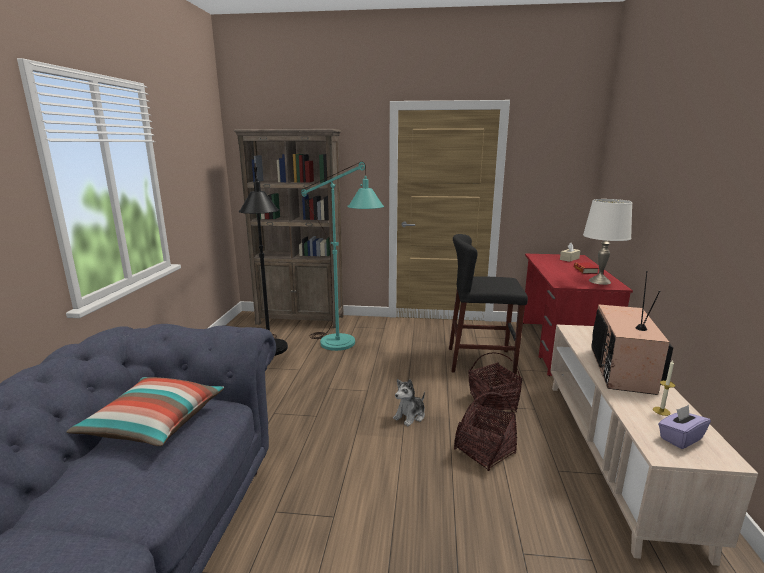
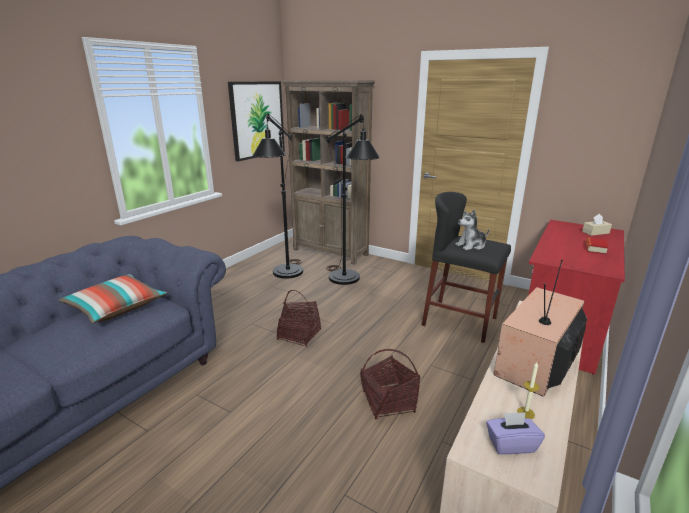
camera: 25 degrees right, 5 degrees up
(204, 175) = (257, 119): none -> picture
(345, 345) = (348, 281): turquoise floor lamp -> black floor lamp
(410, 416) = (351, 354): plush toy -> plush toy (471, 246)
(492, 403) = (434, 362): basket -> basket (299, 334)
(599, 281) = (595, 263): white table lamp -> none

